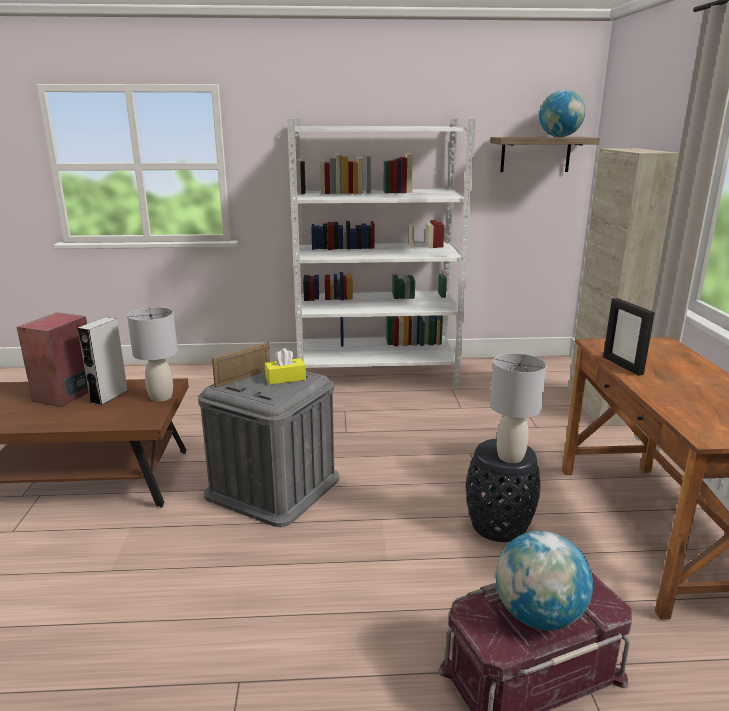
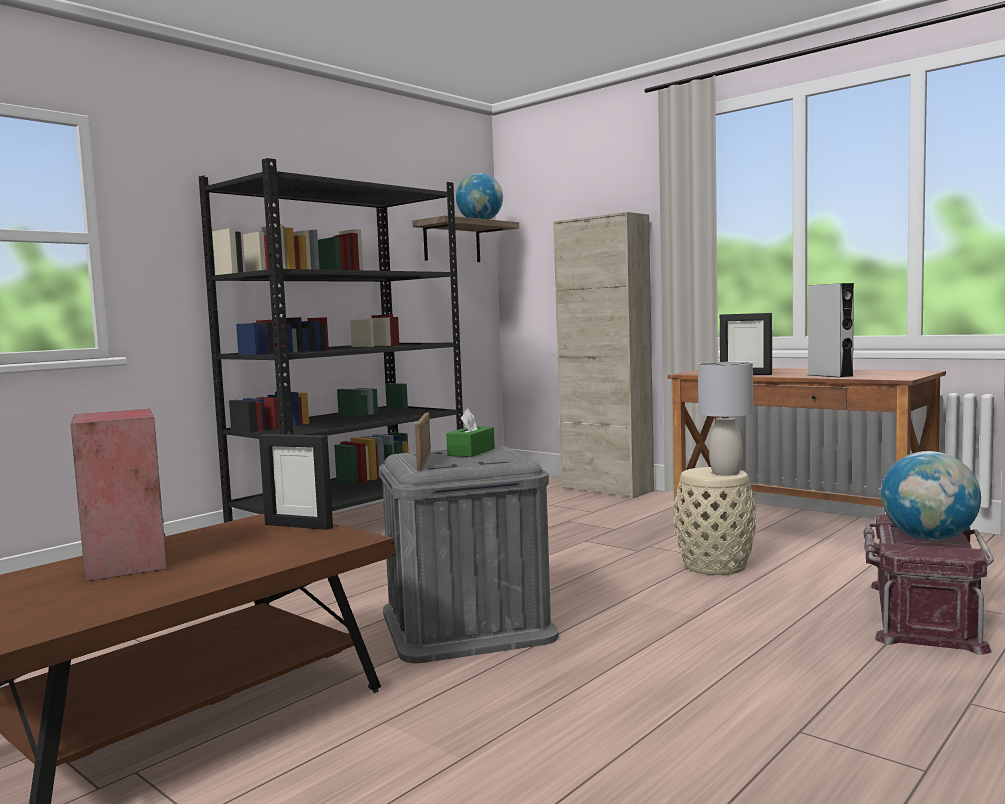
camera: 45 degrees left, 15 degrees down
(109, 396) = (214, 544): grey speaker -> grey speaker (830, 375)
(161, 397) = (299, 525): grey table lamp -> picture frame
(285, 378) = (471, 452): yellow tissue box -> green tissue box
(376, 374) = (352, 525): white bookcase -> black bookcase
(498, 525) = (714, 566): black stool -> beige stool

